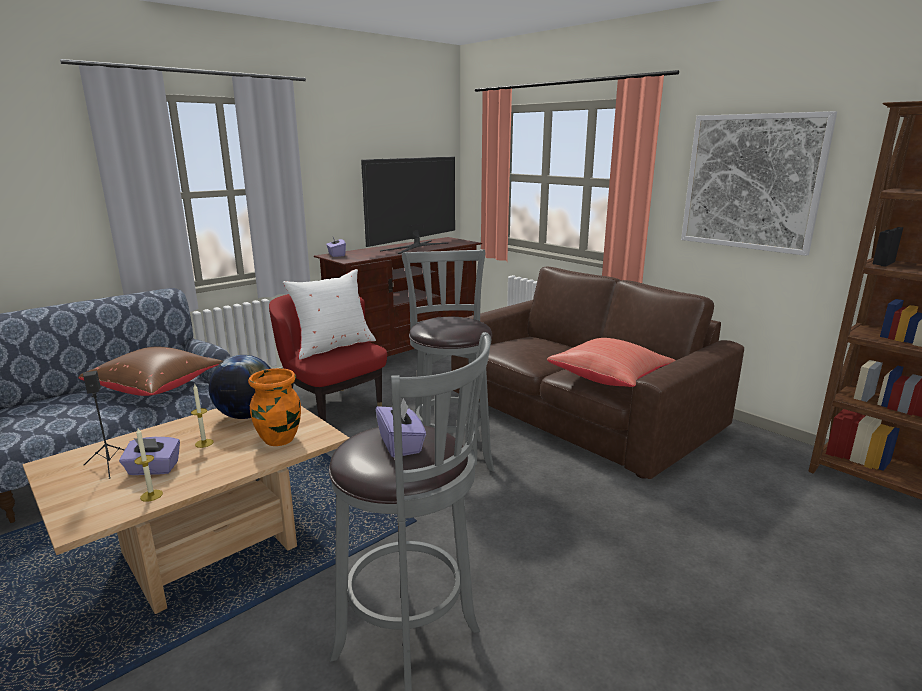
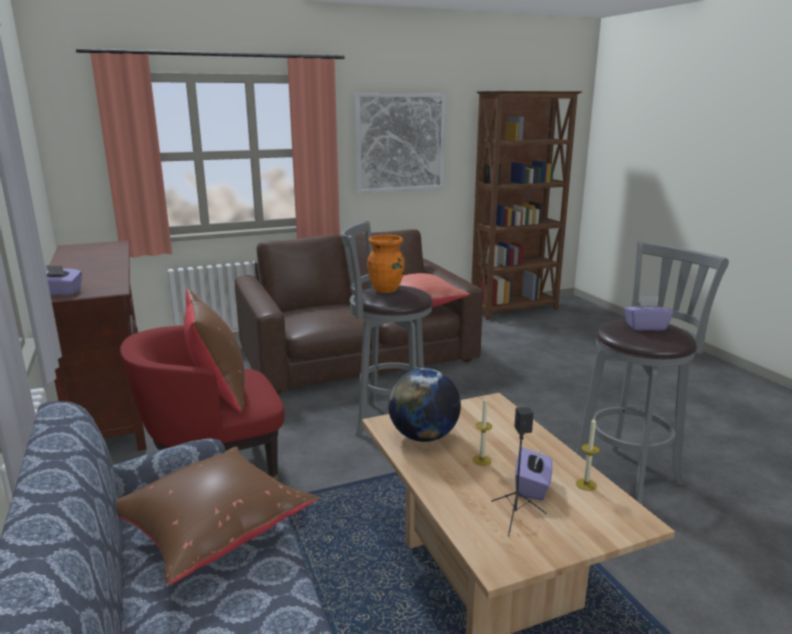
camera: 70 degrees left, 0 degrees up
(279, 439) = (490, 421): orange vase -> orange vase (386, 289)
(333, 347) = (218, 390): white pillow -> brown pillow
(415, 247) = (93, 260): television -> none

